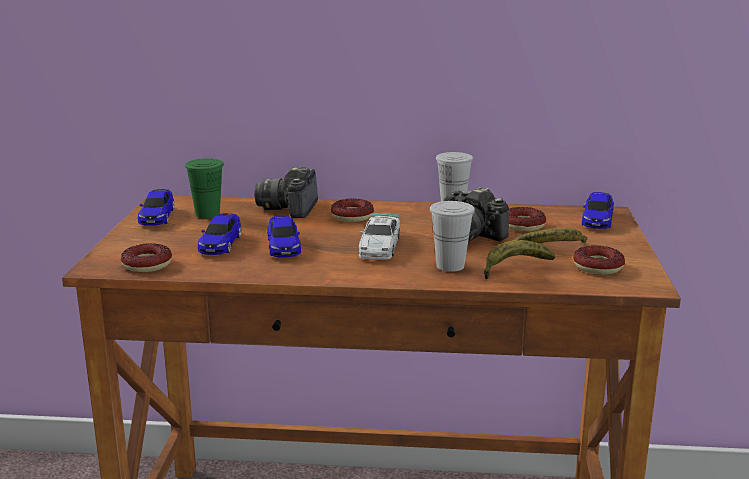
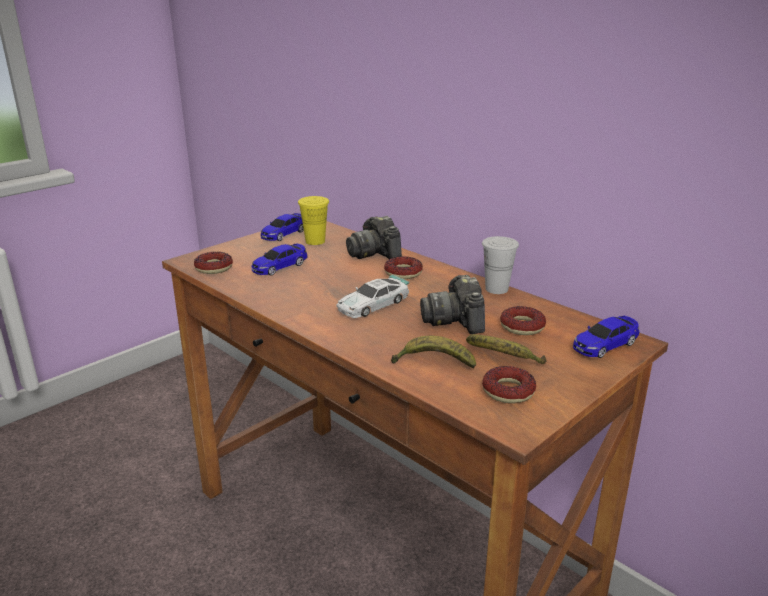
camera: 40 degrees right, 5 degrees up
(207, 214) = (315, 241): green cup -> yellow cup
(283, 246) = (311, 282): toy car -> none
(291, 208) = (374, 253): camera -> camera turned 75 degrees counterclockwise
(450, 266) = (389, 341): white cup -> none

